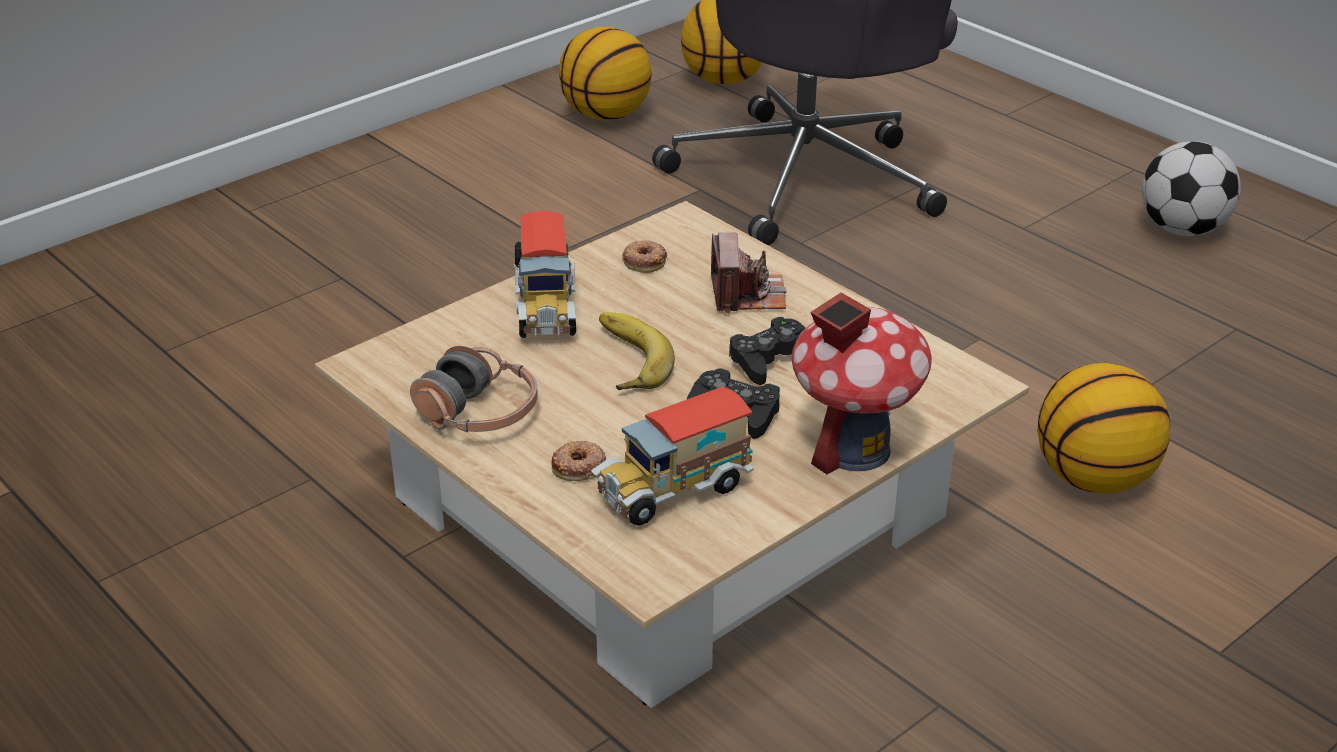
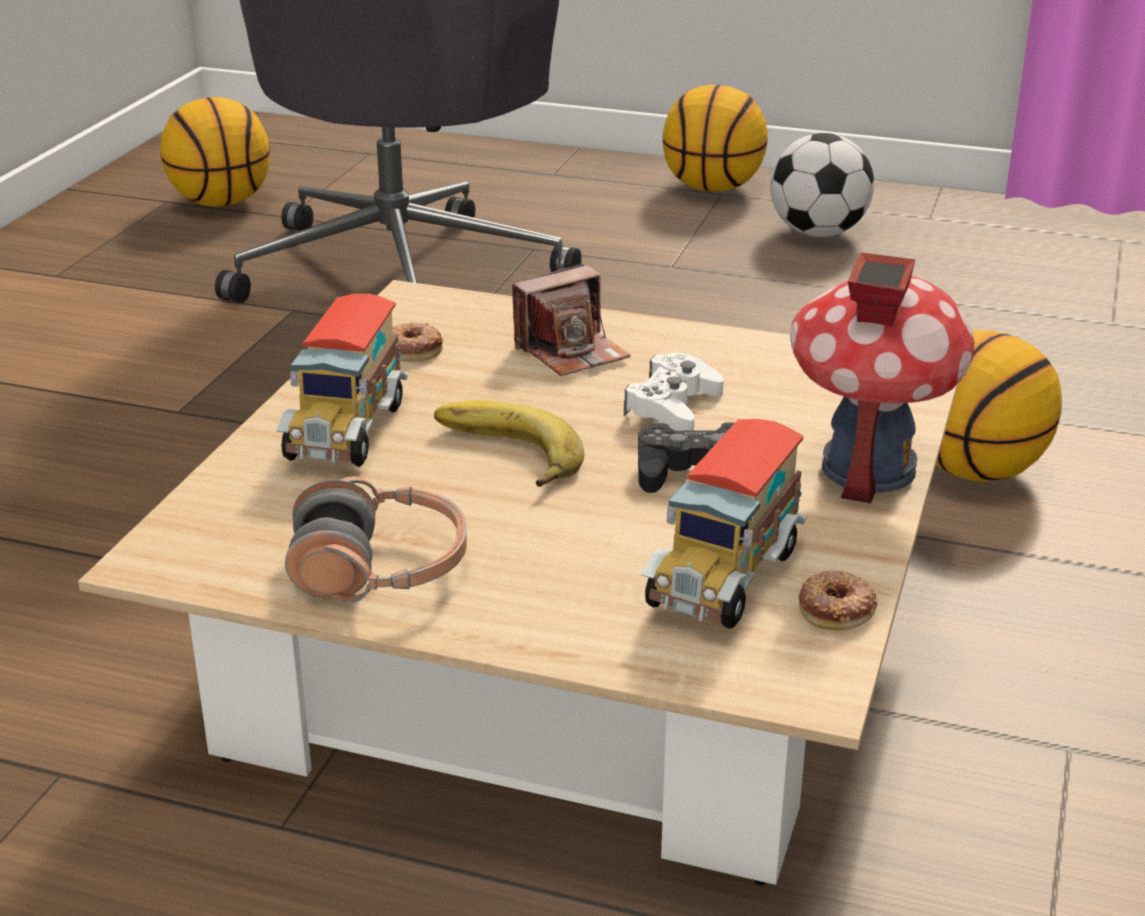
camera: 30 degrees left, 5 degrees down
(545, 311) = (345, 432): toy truck -> toy truck turned 45 degrees clockwise
(579, 466) = (578, 588): donut -> donut (837, 608)
(605, 115) = (110, 263): basketball -> basketball (712, 188)
(747, 295) = (571, 351): camera -> camera turned 90 degrees clockwise
(771, 360) = (673, 407): black game controller -> white game controller

